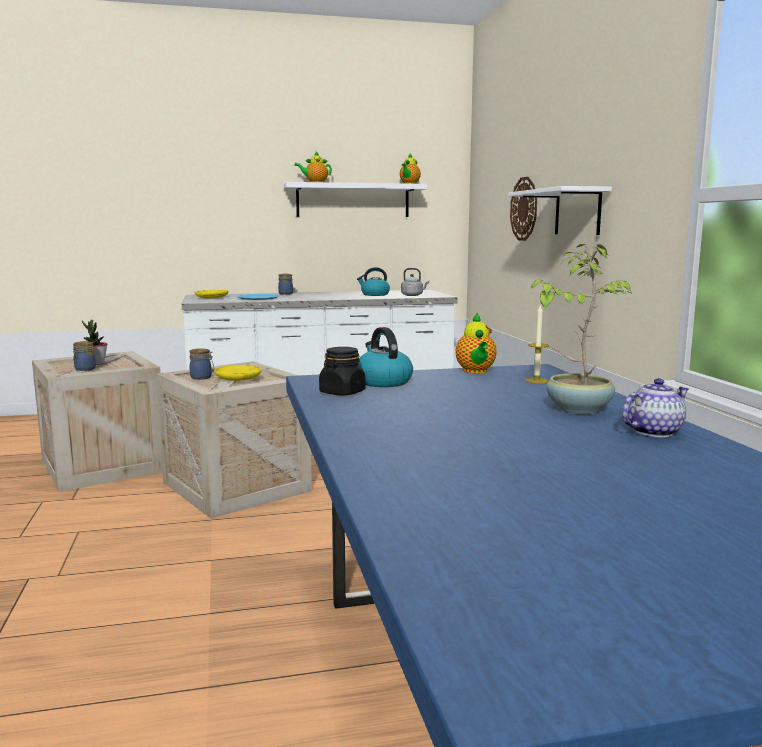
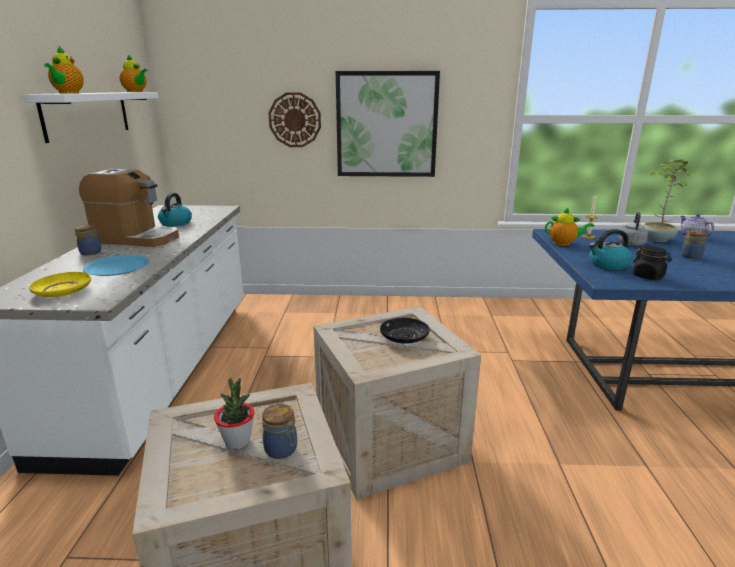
camera: 75 degrees left, 10 degrees up
(202, 377) = (381, 357): jar -> jar (690, 256)
(238, 378) = (404, 336): yellow plate -> black plate
(324, 294) = (136, 238): none -> coffee machine
(413, 295) = (206, 214): grey kettle -> grey kettle (630, 243)
(577, 212) = (386, 125): white shelf -> picture

